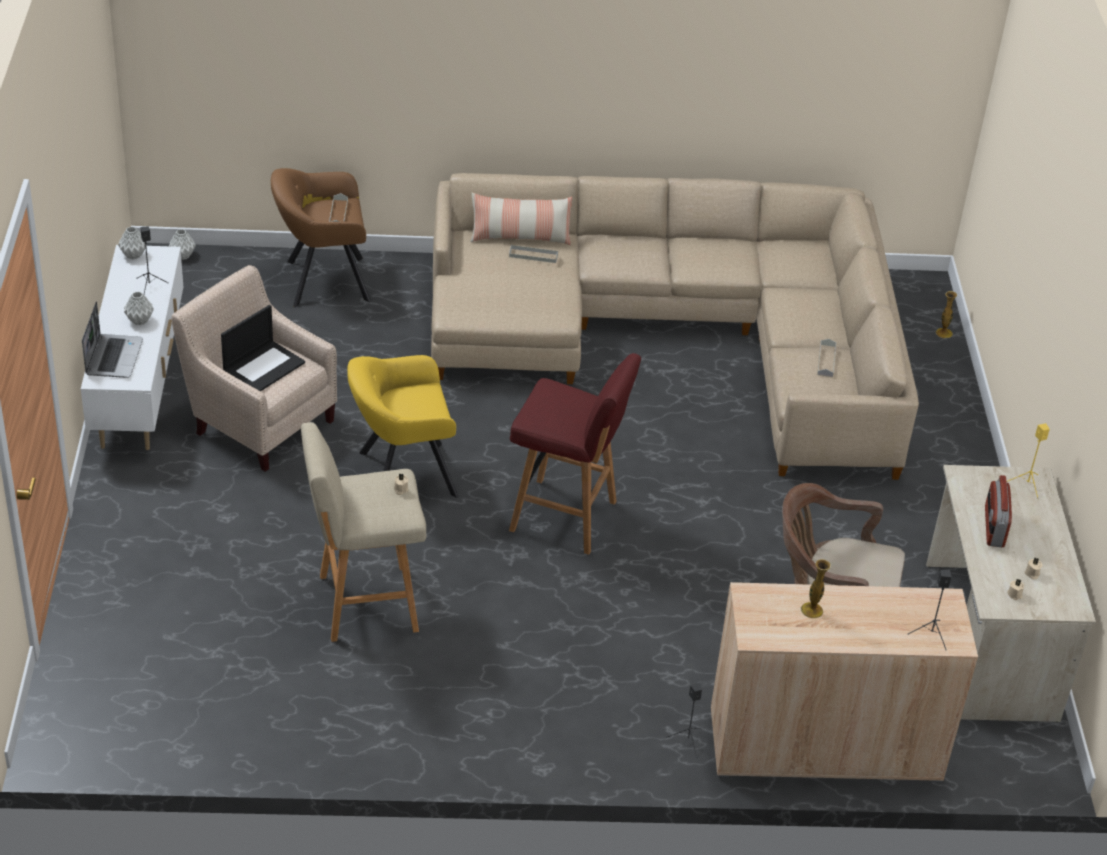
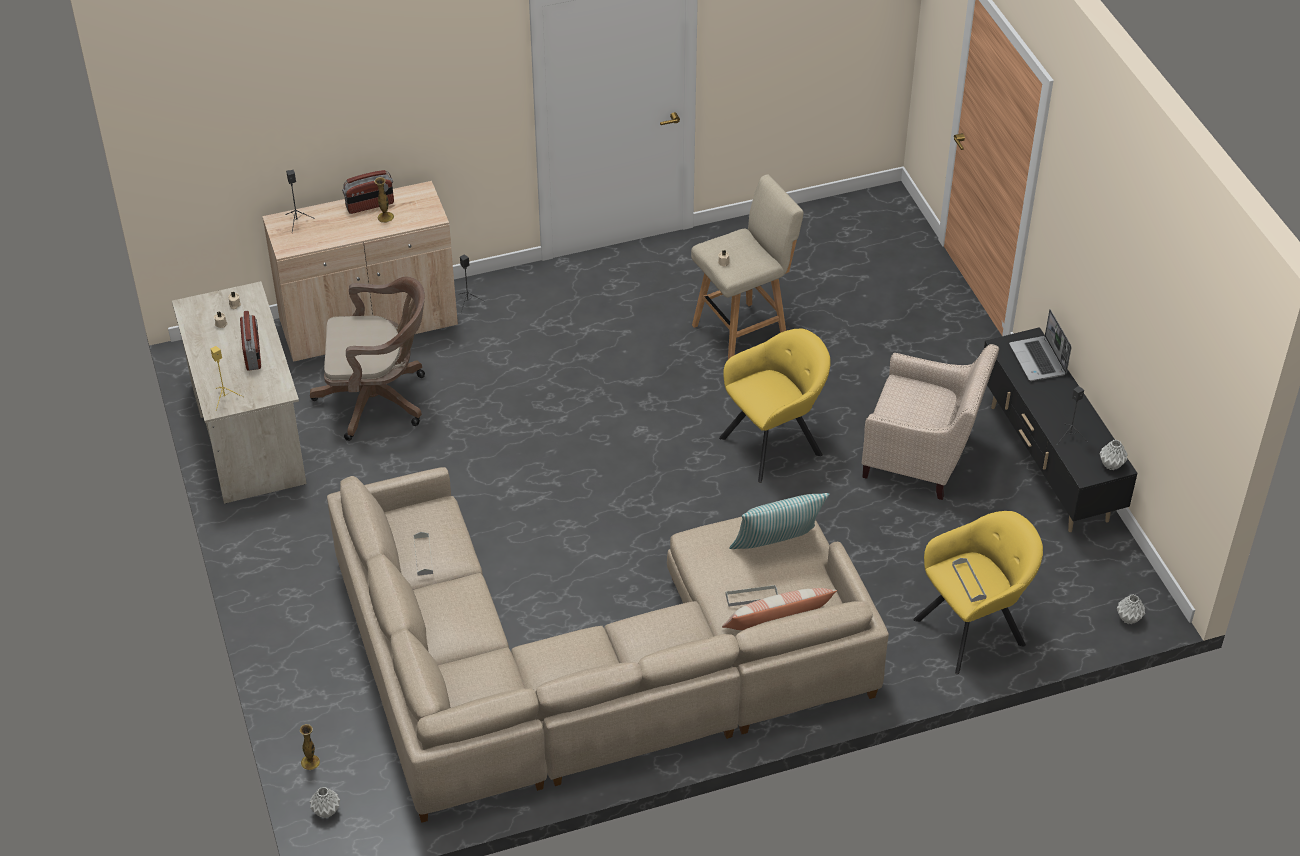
camera: 165 degrees right, 5 degrees up
(139, 320) = (1048, 400): grey vase -> grey vase (327, 811)
(140, 385) = (1047, 464): white tv stand -> black tv stand
(264, 366) = (919, 404): laptop -> none
(322, 281) = (974, 629): brown armchair -> yellow armchair
(487, 288) = (777, 549): none -> pillow
(566, 517) = (622, 444): red stool -> none
(829, 633) = (370, 205): none -> radio

